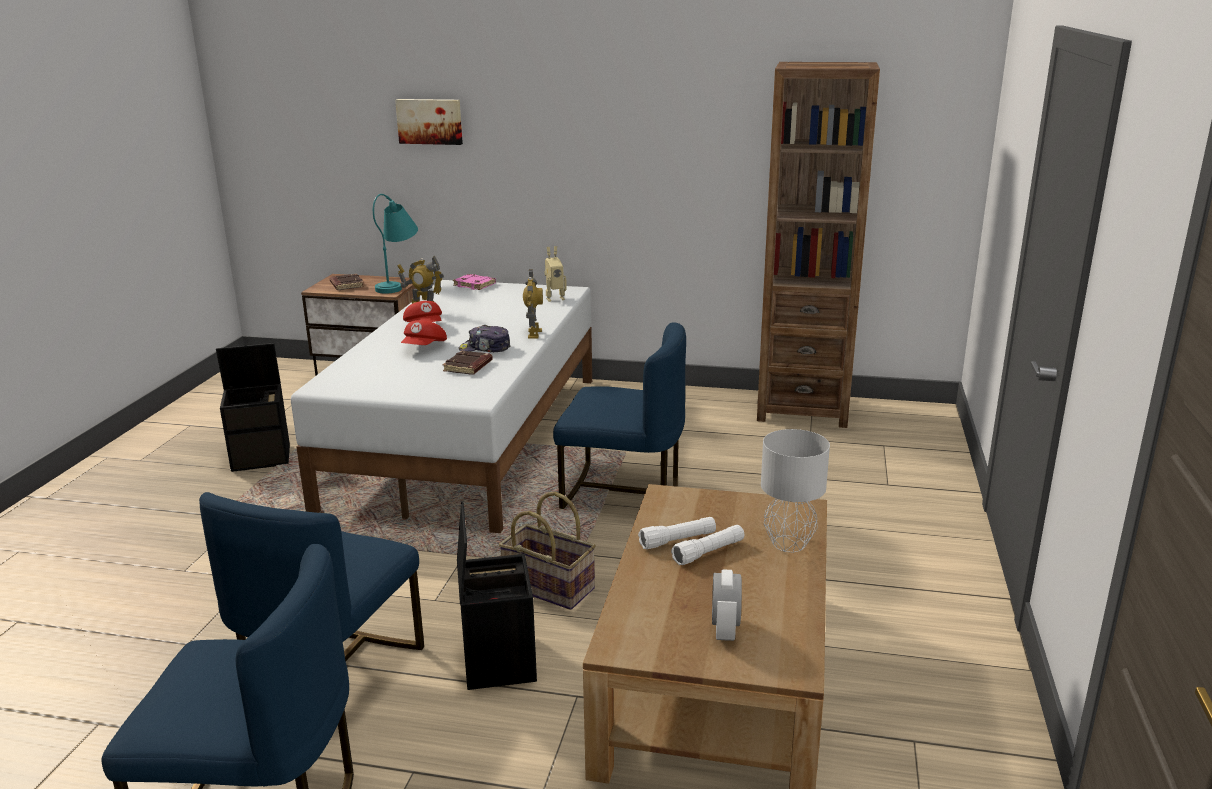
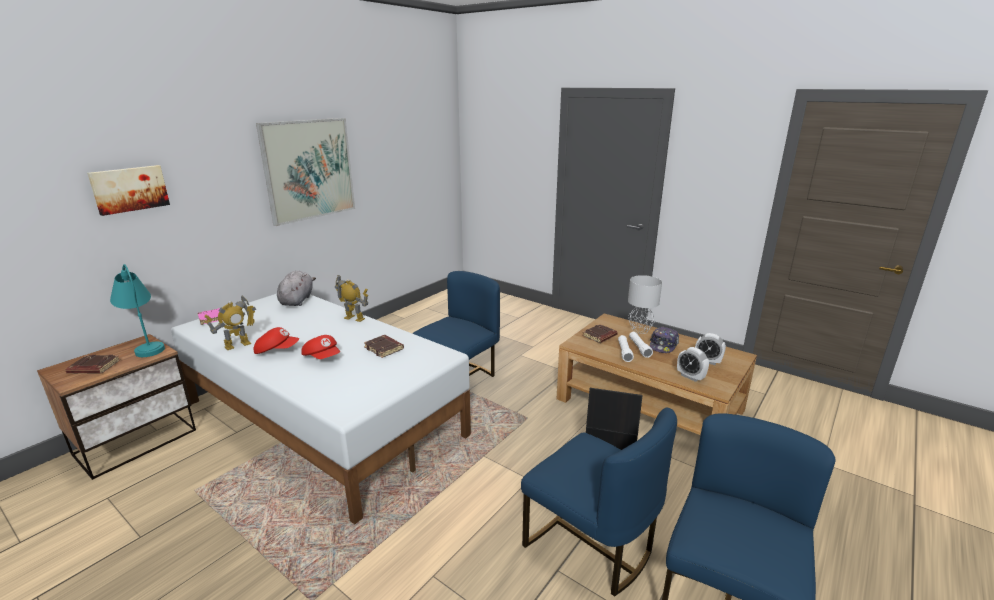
camera: 65 degrees left, 0 degrees up
(262, 457) = (207, 541): black storage box -> none
(485, 349) = (358, 337): cap -> cap (663, 345)
(549, 586) = (543, 431): basket -> none
(554, 298) = (297, 300): toy robot -> grey plush toy
(641, 615) = (690, 377): none -> alarm clock
(644, 131) = (309, 170): none -> picture
(718, 510) = (600, 336): none -> brown book
(802, 409) = (426, 310): brown bookcase -> none

